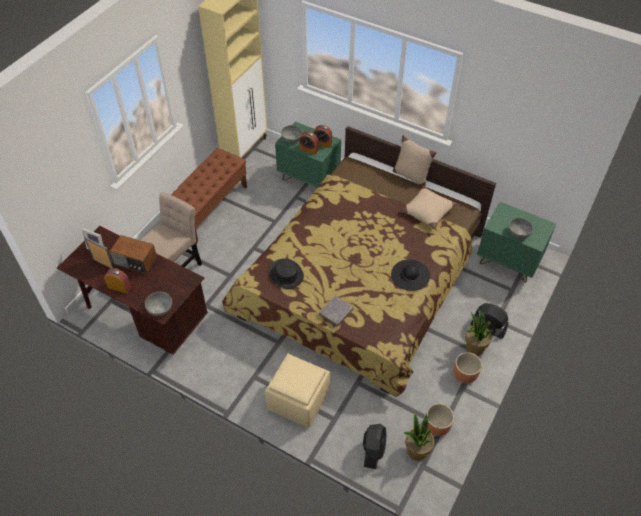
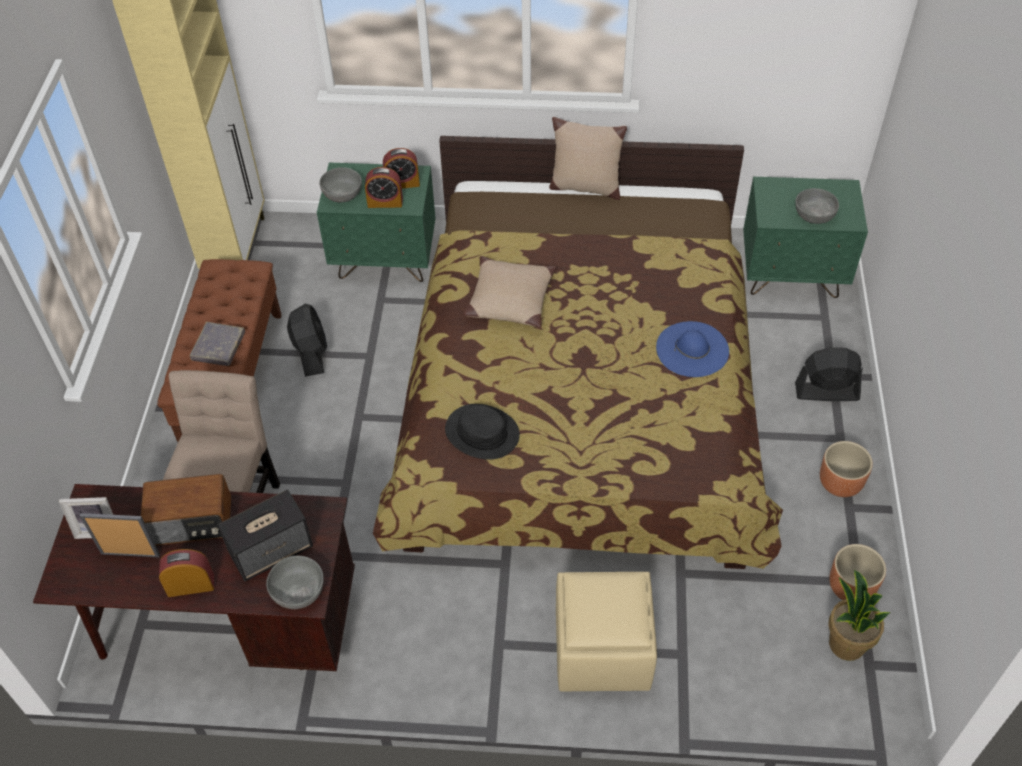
camera: 25 degrees left, 0 degrees up
(160, 286) = (272, 550): none -> speaker
(336, 312) = (611, 462): grey book -> grey book (218, 346)
(373, 450) = (777, 675): black fan -> black fan (311, 353)
(410, 275) = (692, 349): black hat -> blue hat
(427, 211) = (650, 233): beige pillow -> beige pillow (509, 299)
(474, 348) = (827, 434): potted plant -> none

